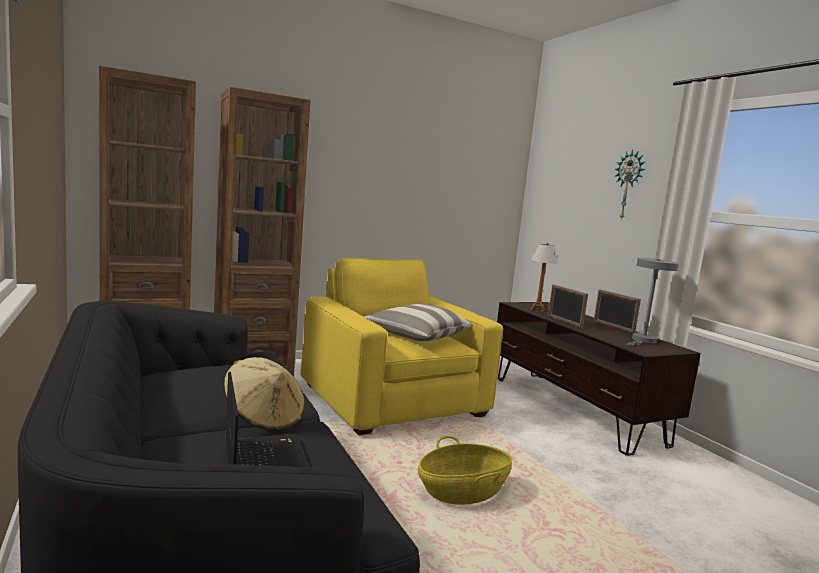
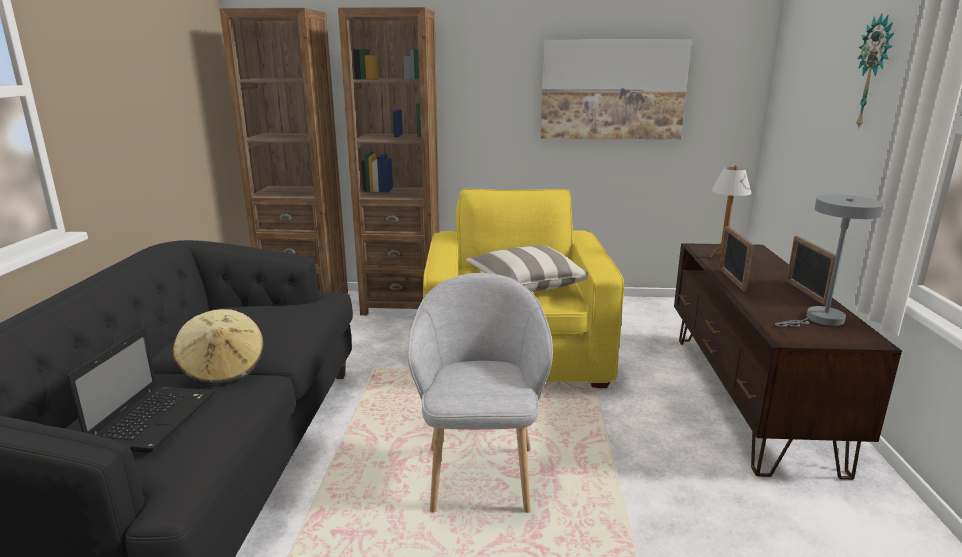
camera: 30 degrees right, 10 degrees up
(427, 186) = (612, 90): none -> picture
(463, 492) = (480, 475): basket -> grey armchair

